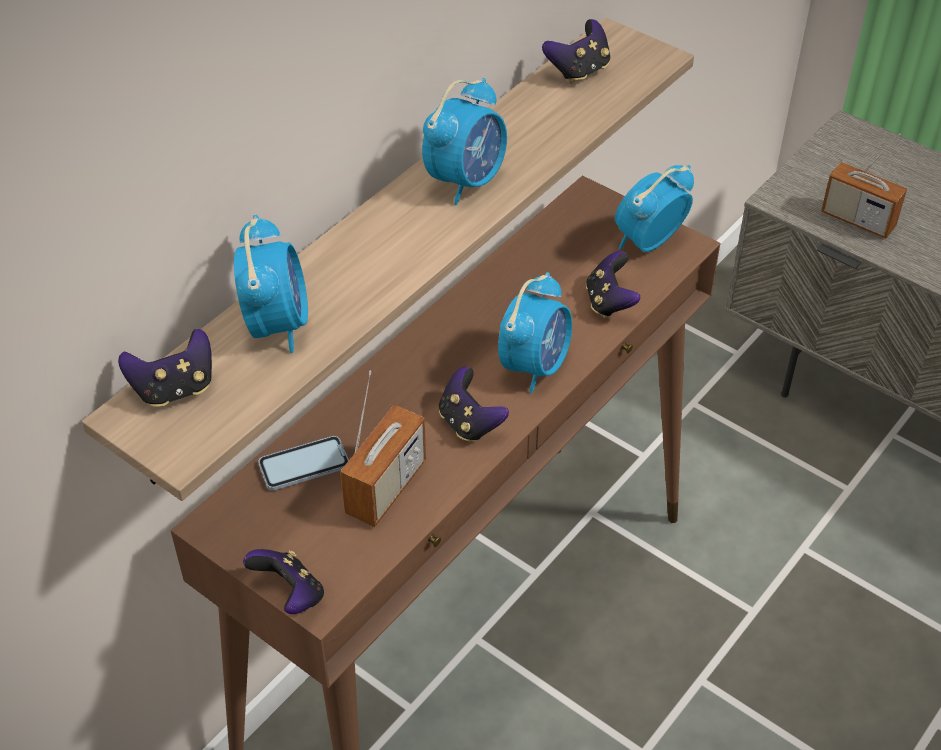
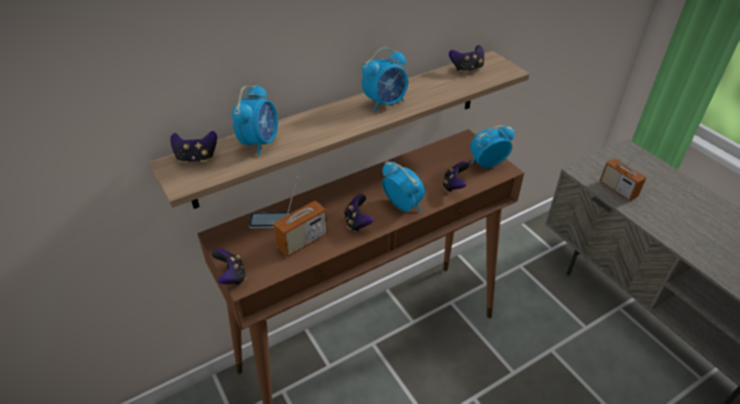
camera: 20 degrees right, 5 degrees down
(535, 365) = (402, 205): alarm clock -> alarm clock turned 90 degrees counterclockwise

